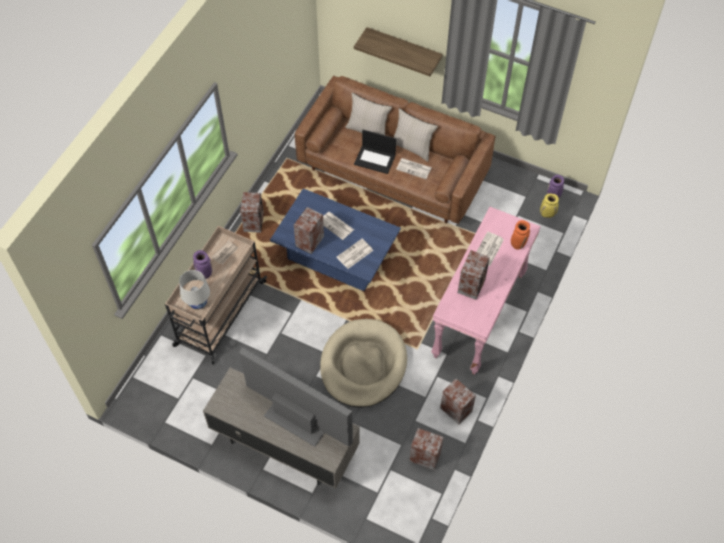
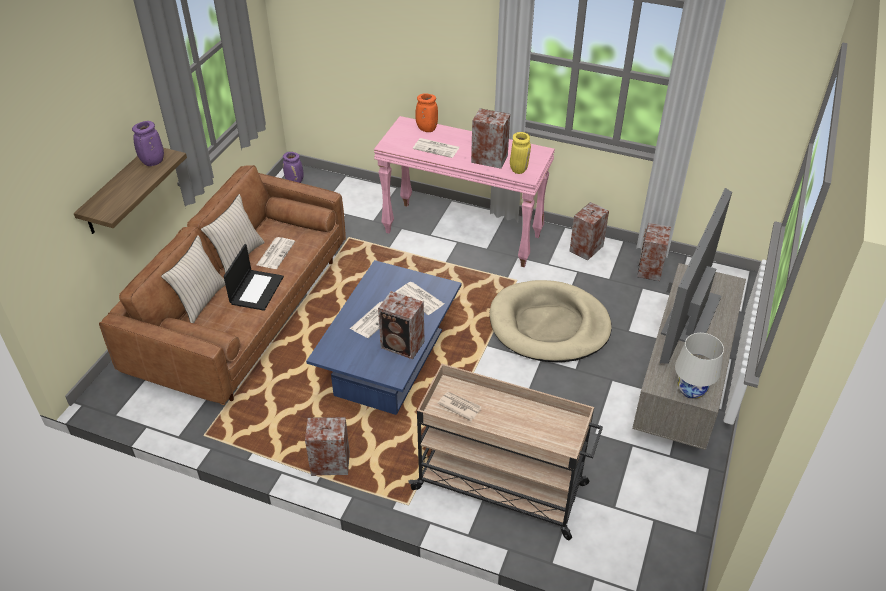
camera: 95 degrees left, 15 degrees down
(198, 303) = (555, 428): white table lamp -> white table lamp (691, 390)
(204, 273) = (500, 428): purple vase -> purple vase (153, 163)
(547, 214) = (320, 186): yellow vase -> yellow vase (518, 169)

